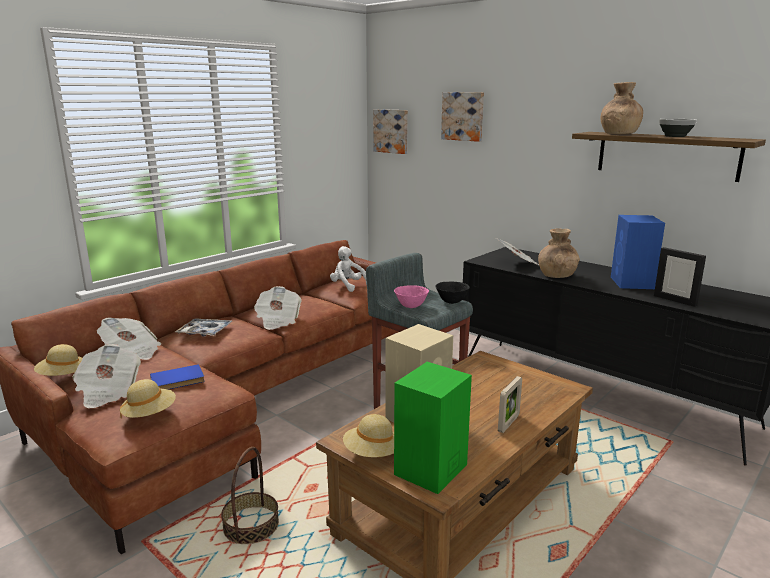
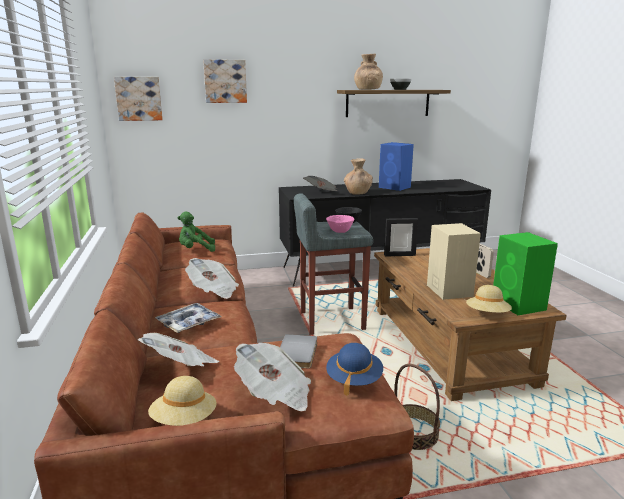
camera: 55 degrees left, 0 degrees up
(149, 414) = (354, 379): beige hat -> blue hat
(178, 381) = (299, 353): blue book -> grey book
(348, 286) = (195, 250): white plush toy -> green plush toy
(675, 300) = (432, 189): picture frame -> picture frame (399, 255)

